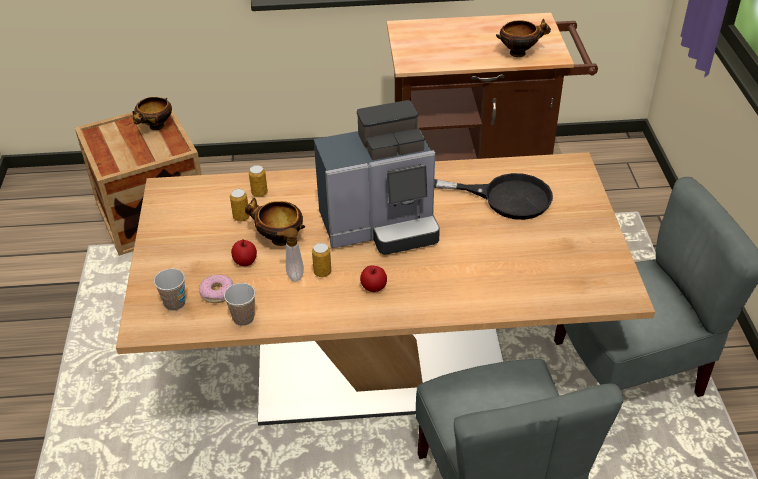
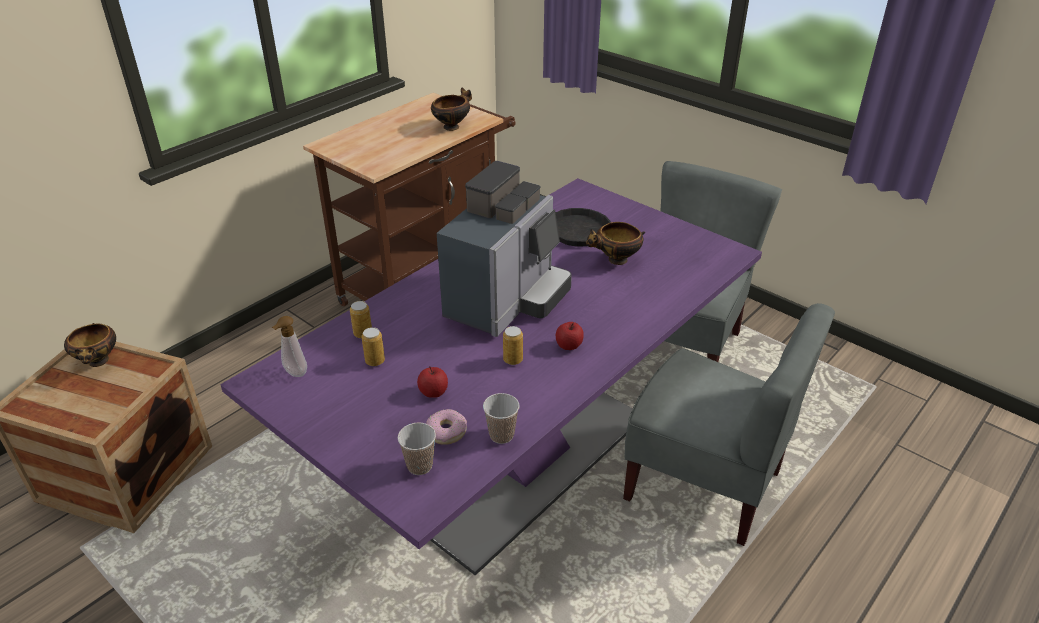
camera: 45 degrees left, 5 degrees down
(278, 239) = (437, 358): bowl -> bowl (616, 260)
(293, 276) = (493, 377): soap dispenser -> soap dispenser (294, 373)
(381, 370) = (519, 459): beige dining table -> purple dining table

